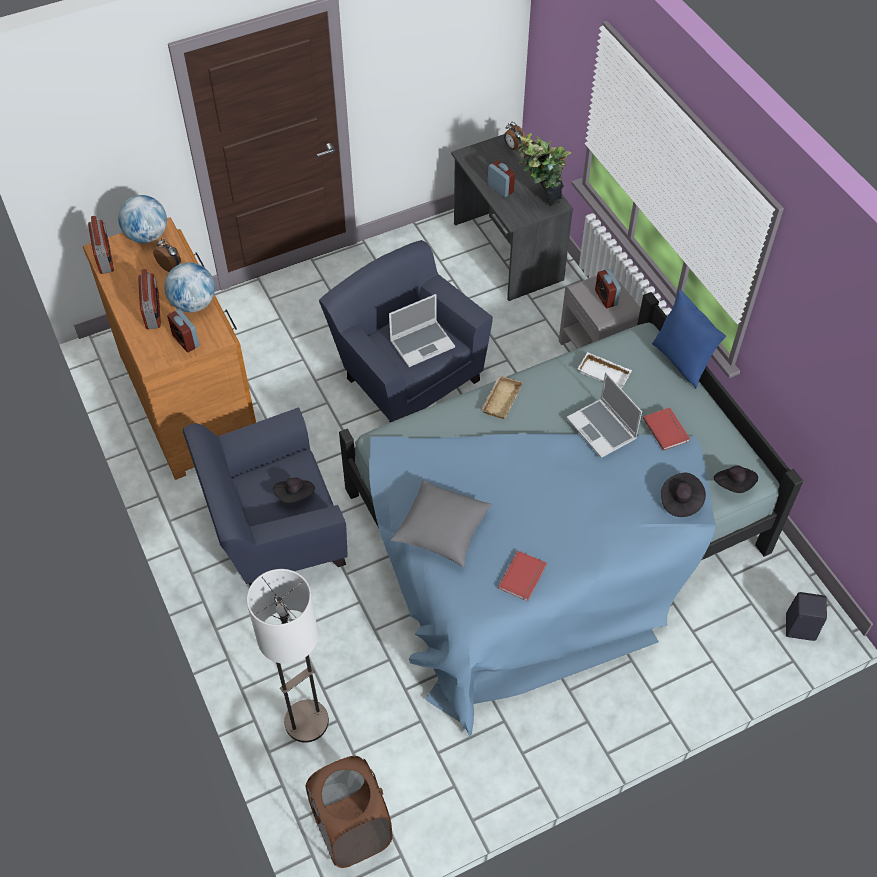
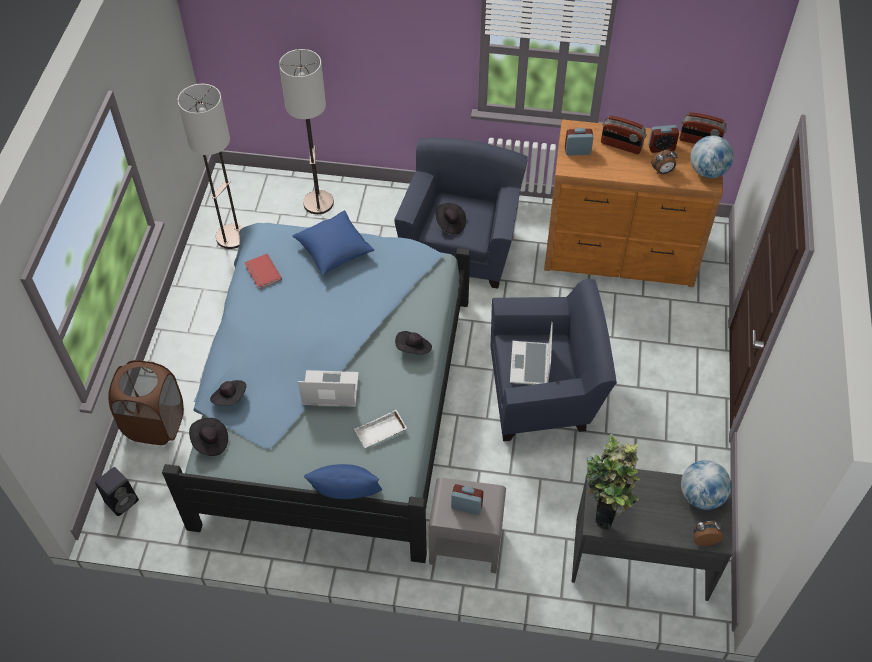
camera: 125 degrees right, 0 degrees up
(193, 304) = (612, 168): globe -> globe (701, 496)
(352, 829) = (239, 192): brown laundry basket -> brown laundry basket (155, 424)
(427, 780) = (231, 237): none -> floor lamp
(442, 531) = (334, 251): grey pillow -> blue pillow
(500, 188) = (650, 489): alarm clock -> alarm clock (661, 148)
(500, 399) = (413, 349): beige tray -> black hat
(667, 429) = (292, 432): red book -> none

